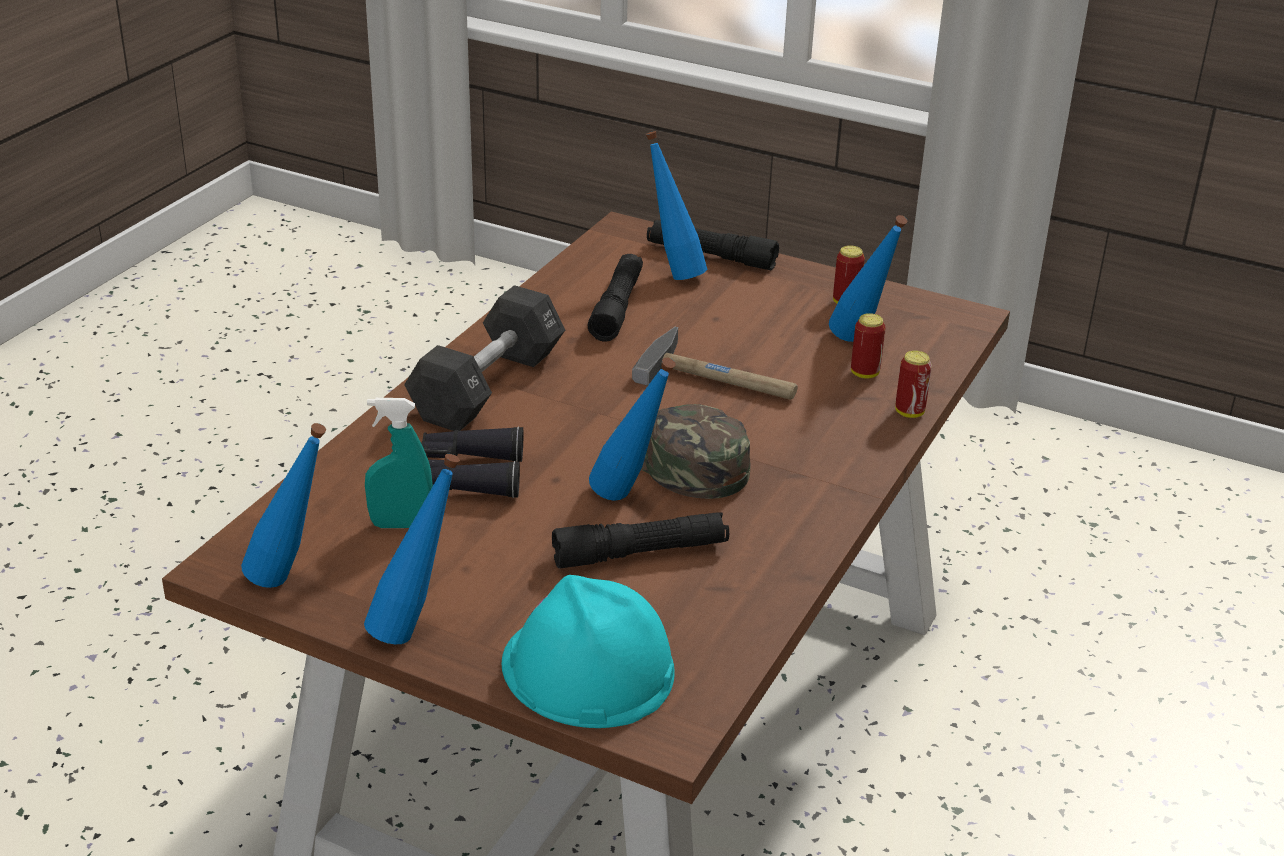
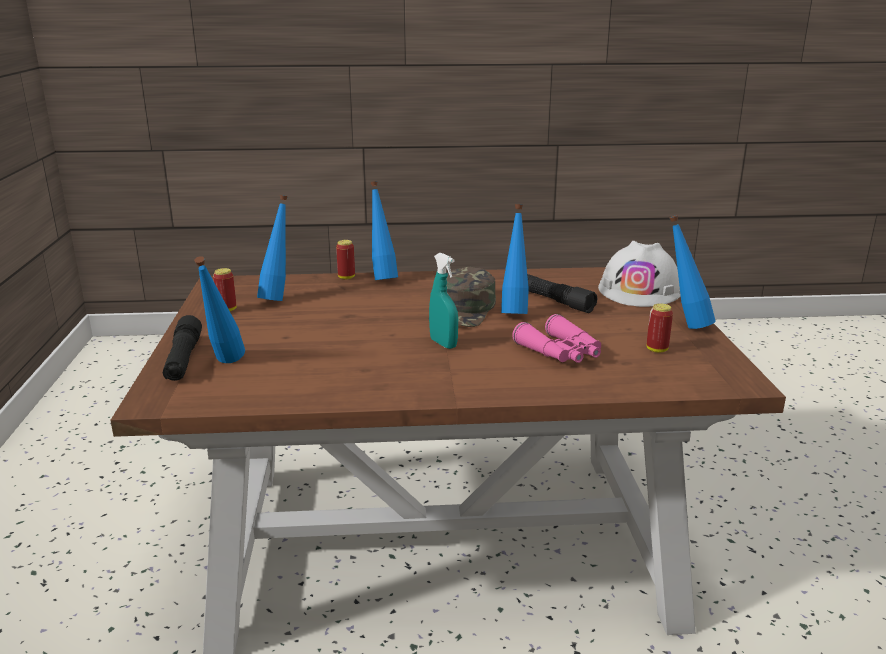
camera: 120 degrees left, 10 degrees down
(292, 580) = (716, 362): blue bottle -> blue bottle (382, 278)
(401, 524) = (627, 353): turquoise spray bottle -> turquoise spray bottle (443, 344)
(462, 475) = (561, 353): black binoculars -> pink binoculars
(488, 386) = (460, 376): black dumbbell -> none
(587, 668) = (639, 290): turquoise hard hat -> white hard hat
(617, 307) = (301, 368): black flashlight -> none
(720, 378) = (363, 319): hammer -> none
(864, 373) = (315, 291): can -> can (657, 349)

